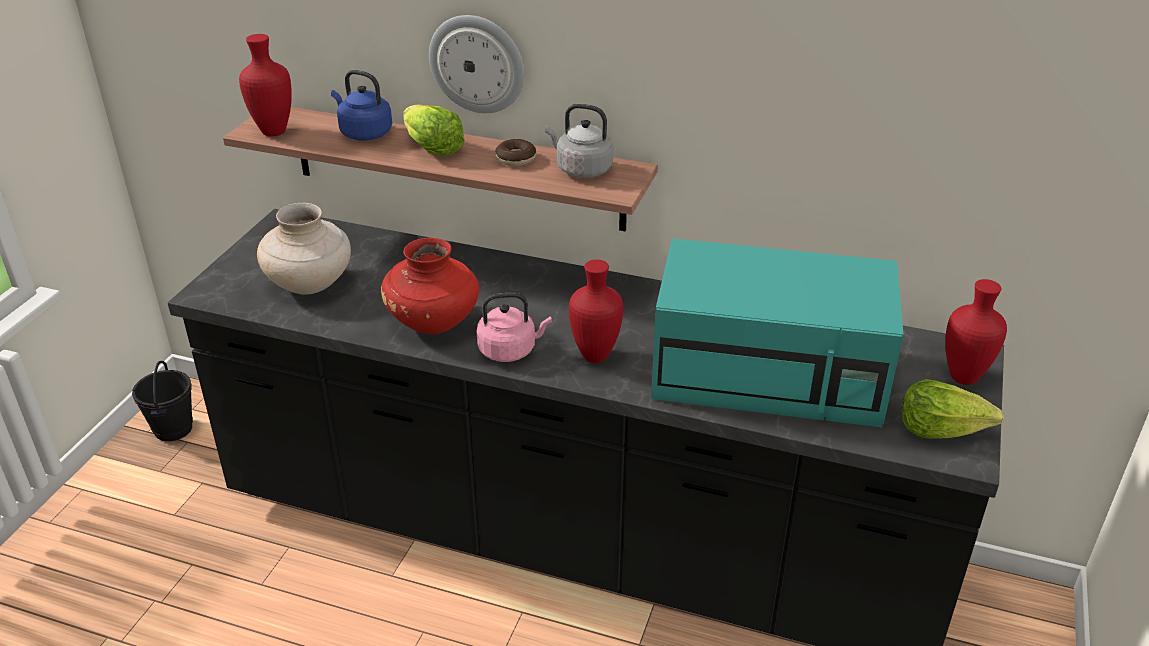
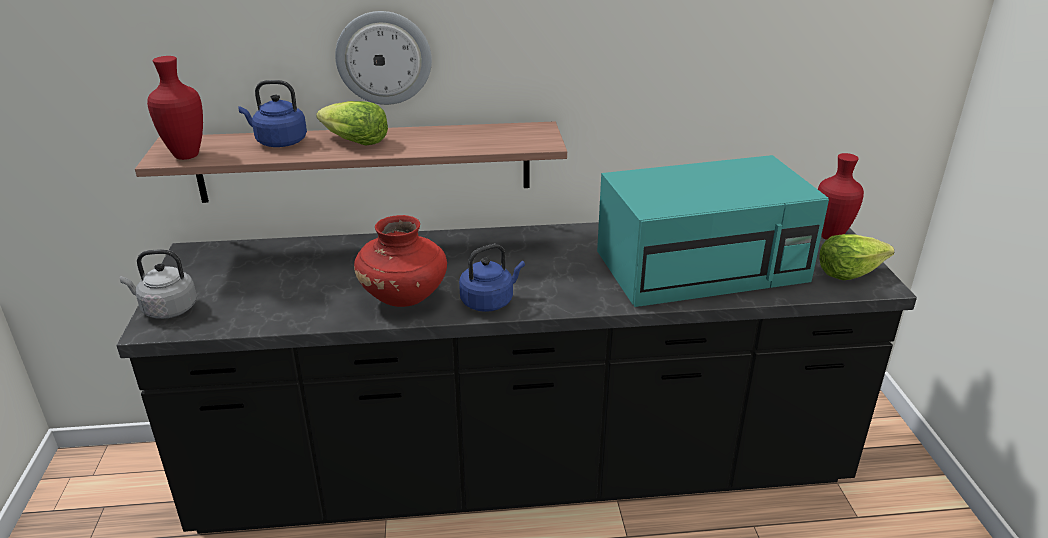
camera: 25 degrees left, 5 degrees down
(174, 429) = (83, 499): black bucket -> none
(310, 284) = (260, 295): beige vase -> none
(510, 350) = (489, 301): pink kettle -> blue kettle
(516, 159) = (437, 137): donut -> none
(581, 169) = (499, 134): grey kettle -> grey kettle (166, 309)
(593, 356) = (561, 288): red vase -> none

